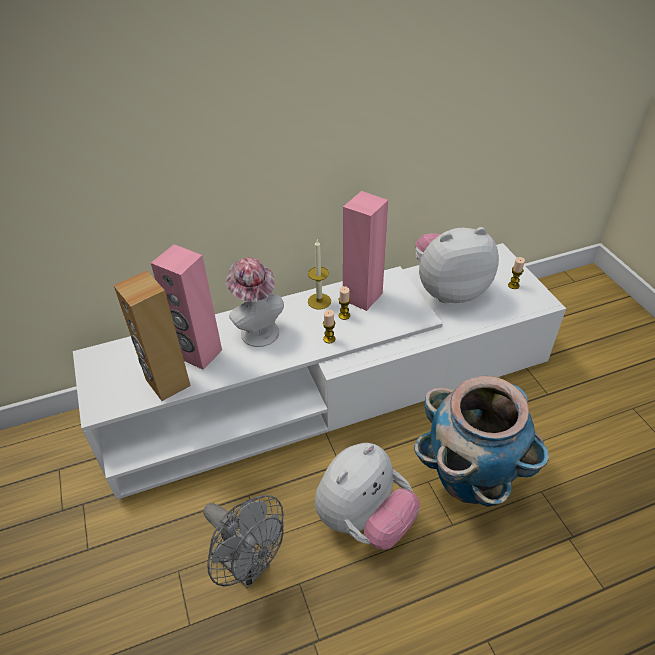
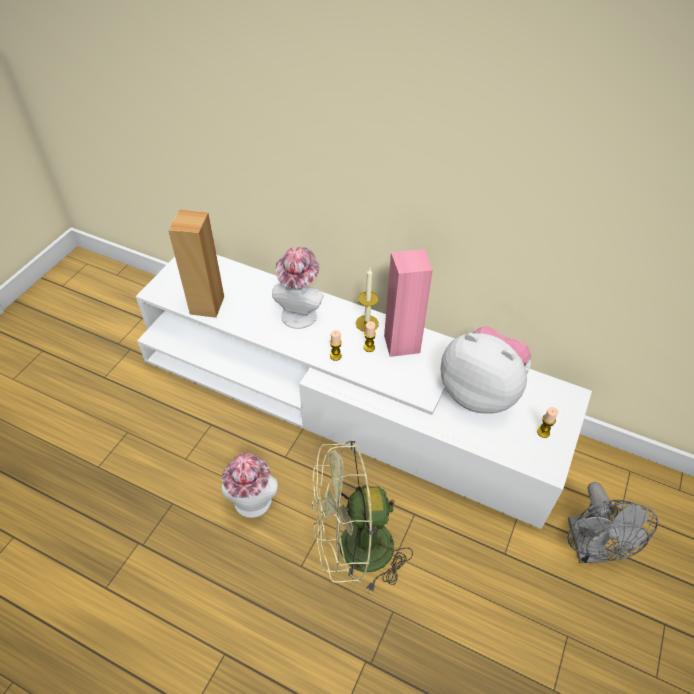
camera: 45 degrees right, 5 degrees up
(199, 354) = (246, 300): pink speaker -> none
(248, 566) = (160, 465): grey fan -> grey fan (589, 549)
(364, 520) = (253, 505): plush toy -> hat
(469, 479) = (353, 550): planter -> green fan

